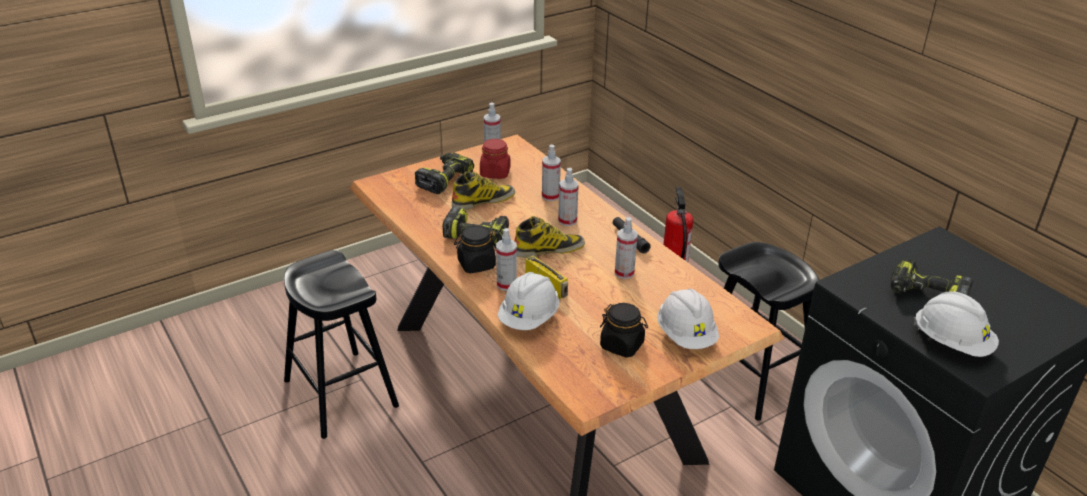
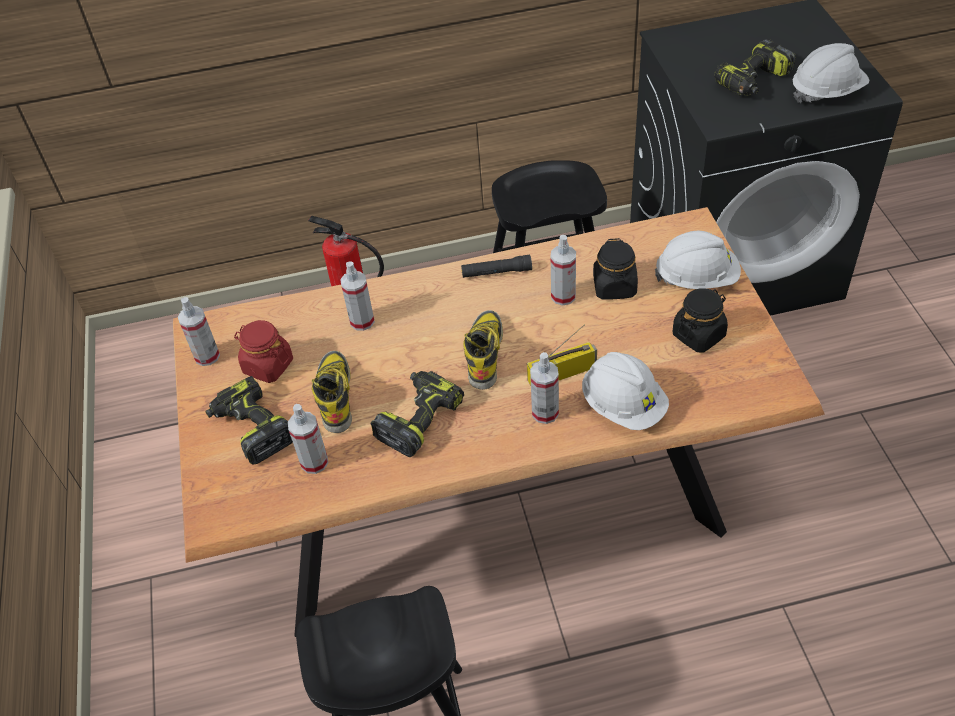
camera: 65 degrees left, 15 degrees up
(476, 264) = (488, 435): black jar -> black jar (614, 287)
(567, 221) = (429, 319): spray bottle -> spray bottle (314, 462)

